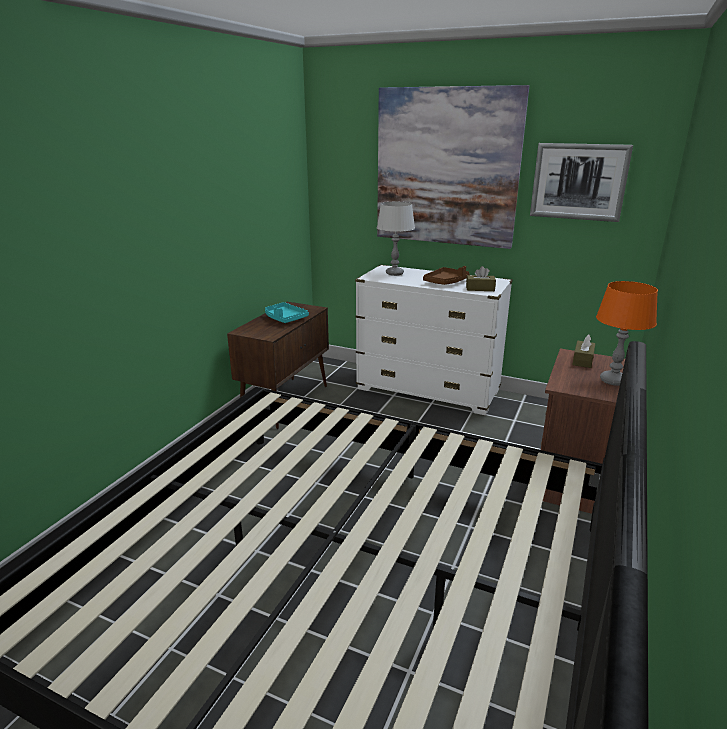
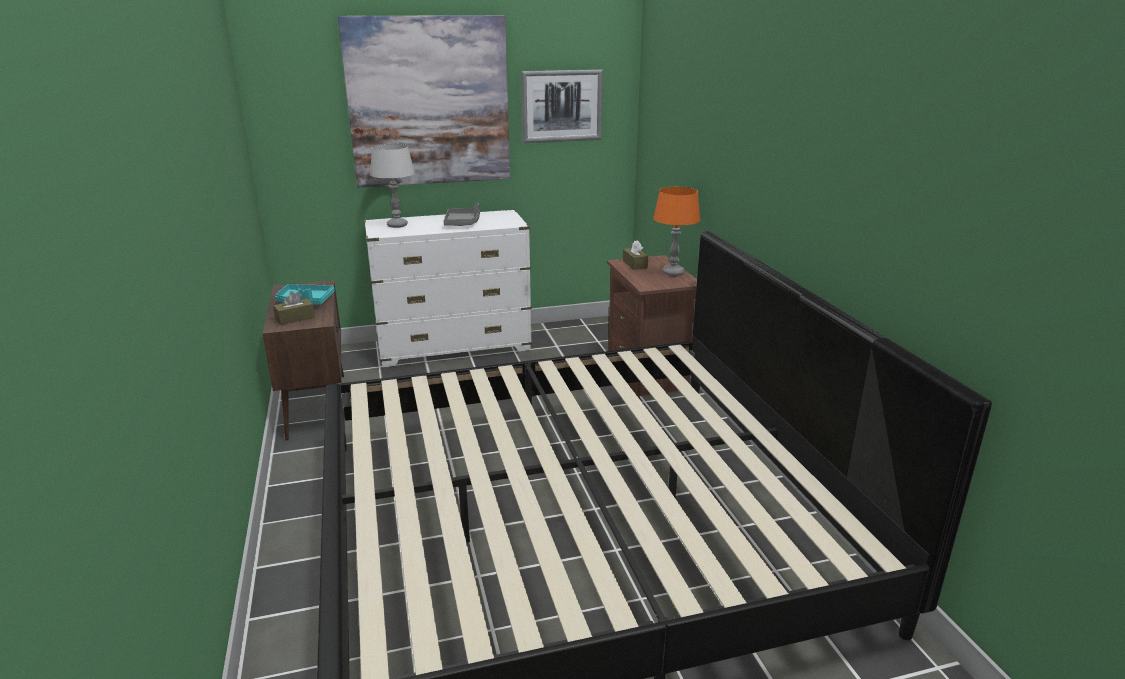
camera: 40 degrees left, 0 degrees up
(446, 282) = (462, 223): brown tray -> grey tray
(480, 289) = (502, 223): brown tissue box -> brown tissue box (295, 318)

